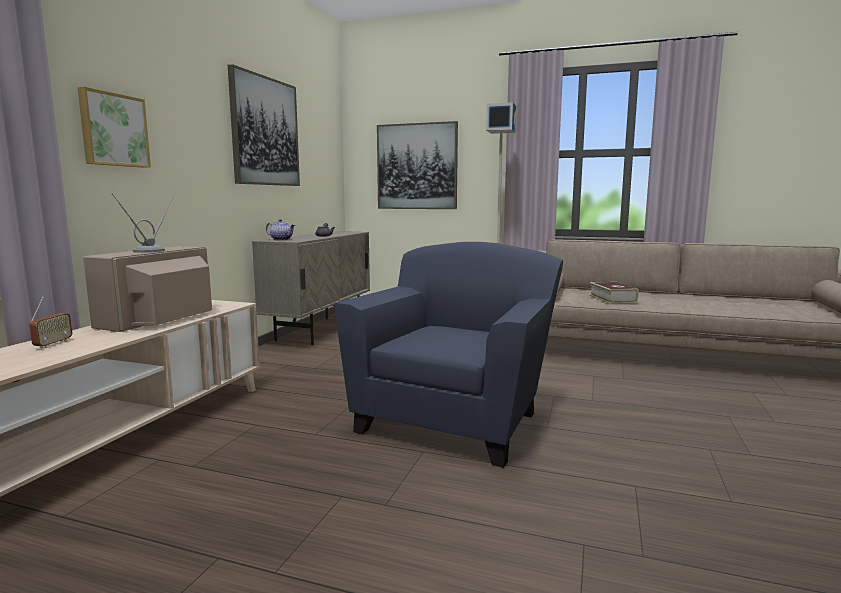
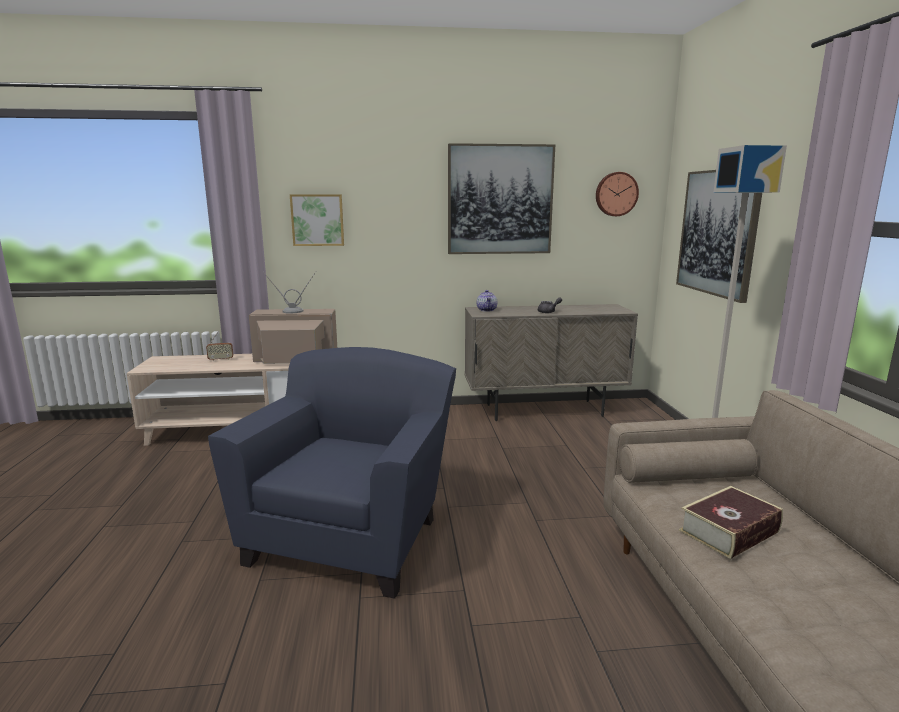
camera: 65 degrees right, 5 degrees up
(323, 138) = (616, 194): none -> wall clock
(454, 419) = (351, 536): blue armchair -> blue armchair turned 75 degrees counterclockwise

